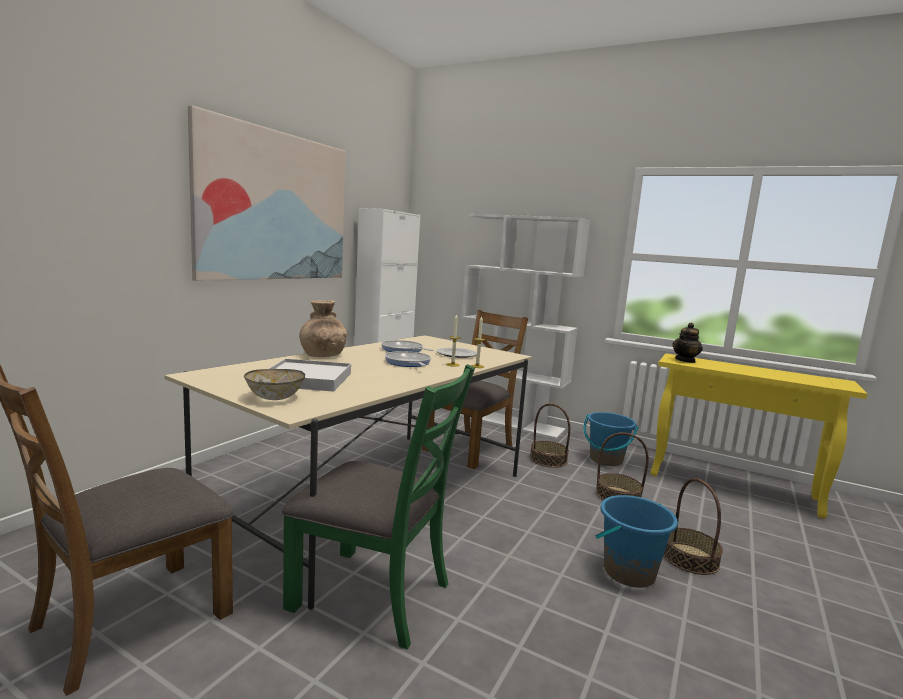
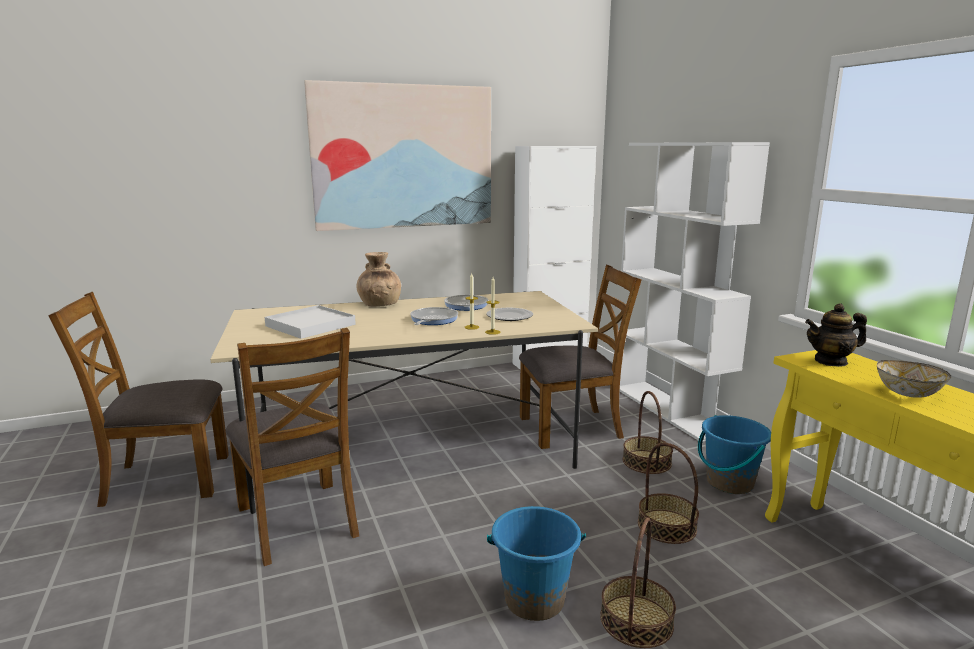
camera: 40 degrees right, 5 degrees up
(276, 398) = (251, 337): bowl -> bowl (909, 394)
(373, 595) = (299, 521): green chair -> brown chair

